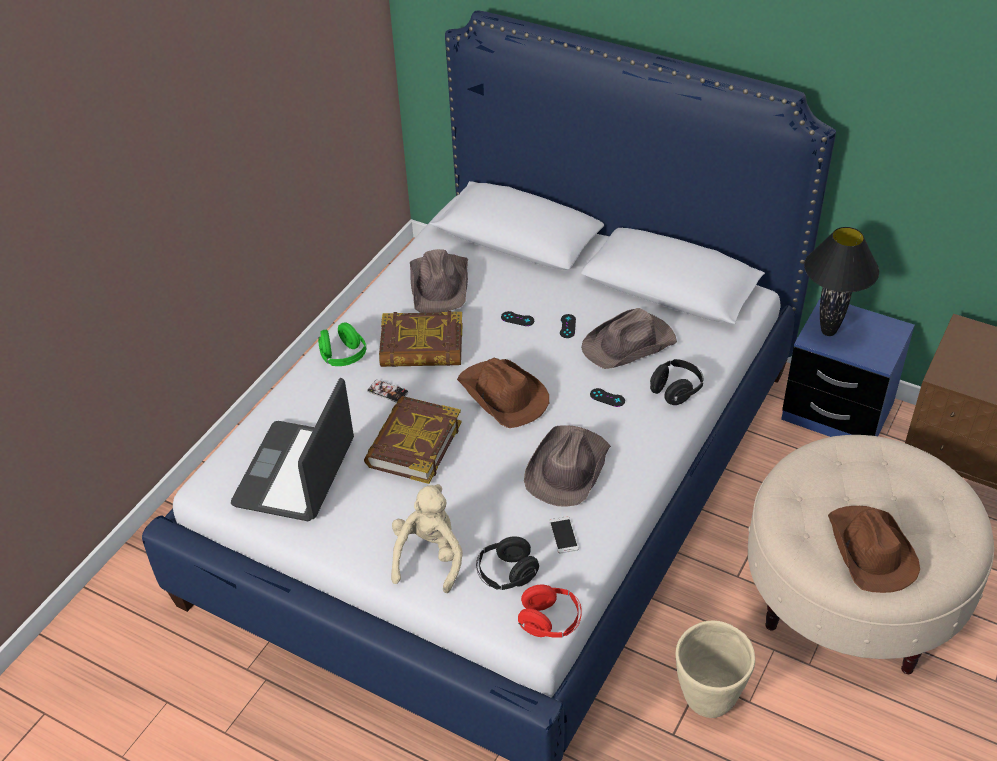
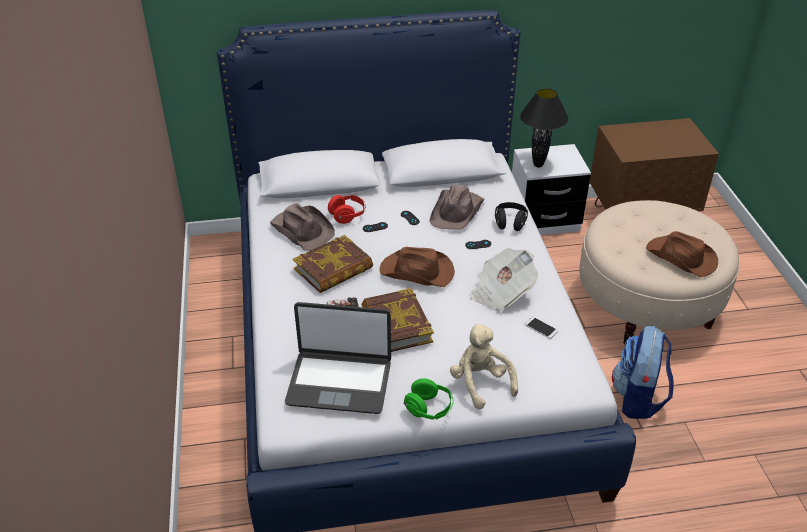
camera: 40 degrees left, 5 degrees down
(296, 473) = (339, 382): laptop -> laptop turned 60 degrees counterclockwise
(343, 357) = (286, 300): green headphones -> green headphones (429, 409)
(507, 574) = (536, 366): black headphones -> none
(550, 622) = (589, 377): red headphones -> red headphones (347, 215)
(567, 469) = (501, 292): brown hat -> newspaper
(708, 699) = (638, 398): beige planter -> backpack
(837, 412) = (543, 220): blue nightstand -> white nightstand

